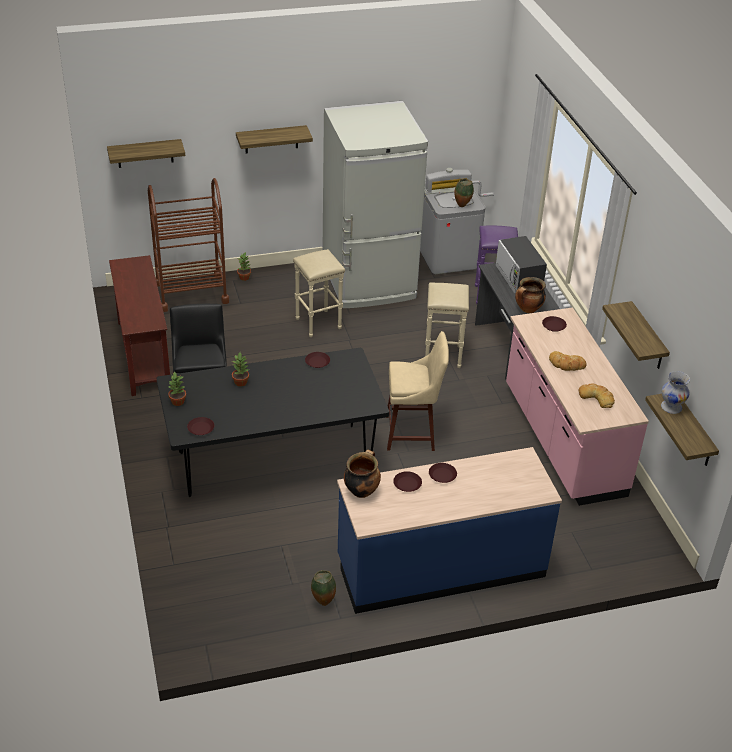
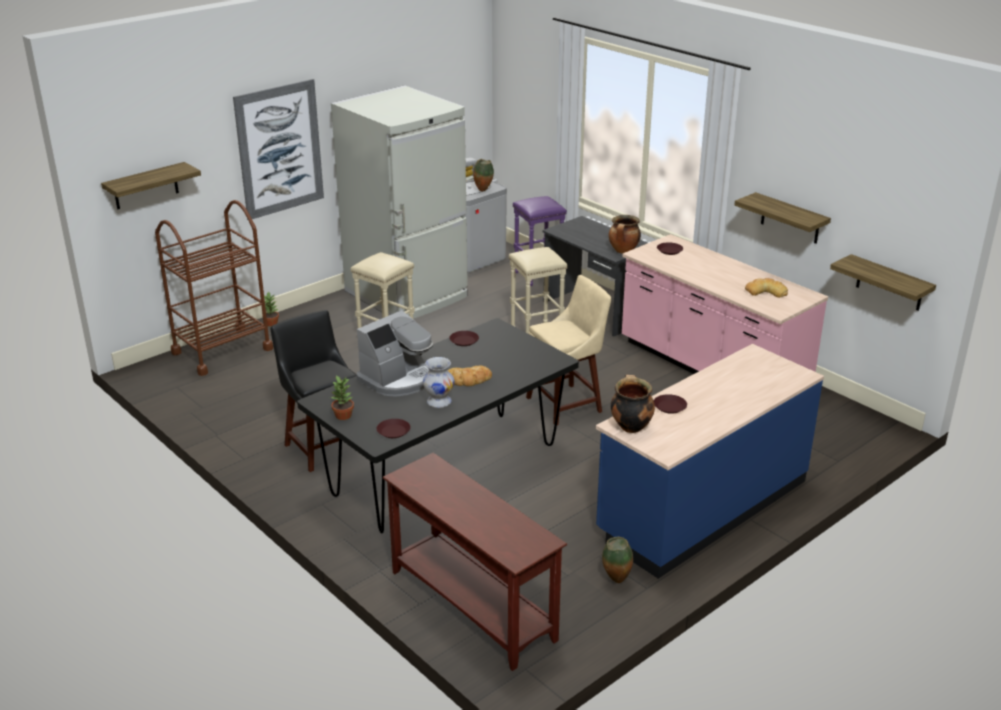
camera: 25 degrees left, 10 degrees down
(143, 355) = (213, 420): brown console table -> brown console table (471, 605)
(241, 382) = (398, 379): potted plant -> coffee machine
(271, 139) = (280, 149): shelf -> picture
(442, 475) = (695, 389): brown plate -> none
(518, 278) = (590, 231): microwave -> none
(566, 364) = (712, 275): bread -> bread (469, 379)
(671, 407) = (861, 266): white vase -> white vase (439, 402)

